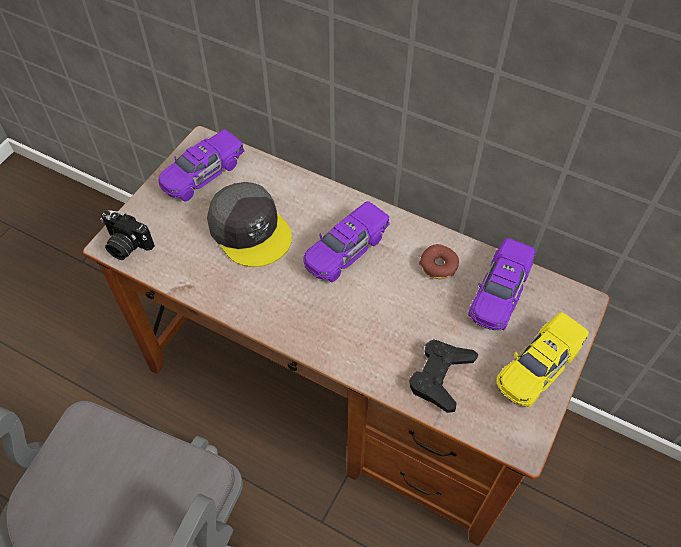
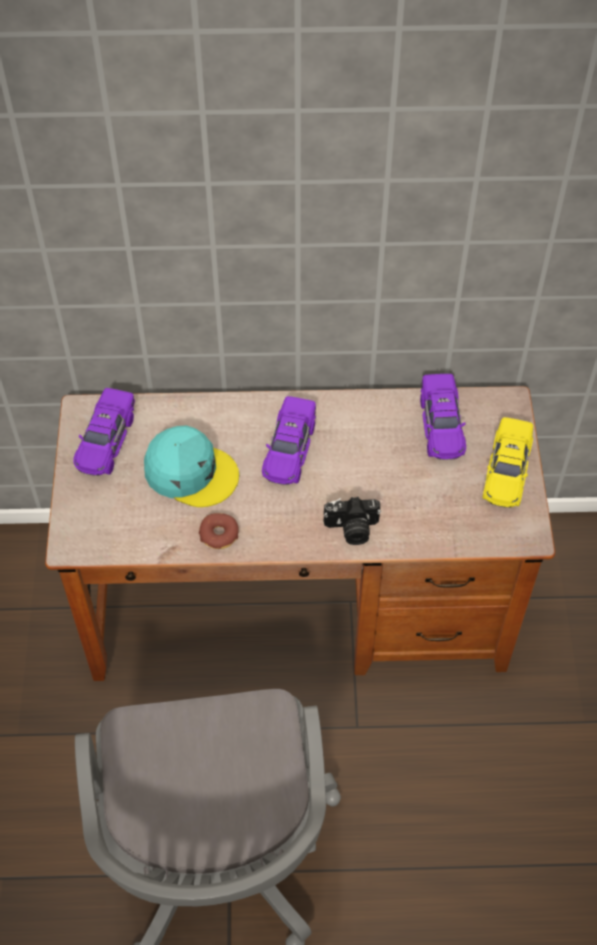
camera: 30 degrees left, 0 degrees up
(126, 245) = (85, 540): camera -> camera (352, 529)
(250, 230) = (191, 472): grey cap -> turquoise cap
(438, 266) = (377, 426): donut -> donut (219, 534)
(440, 376) = (437, 516): black game controller -> none

